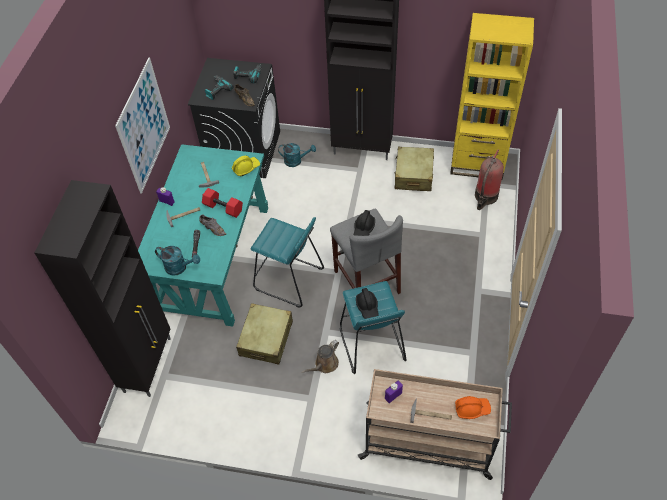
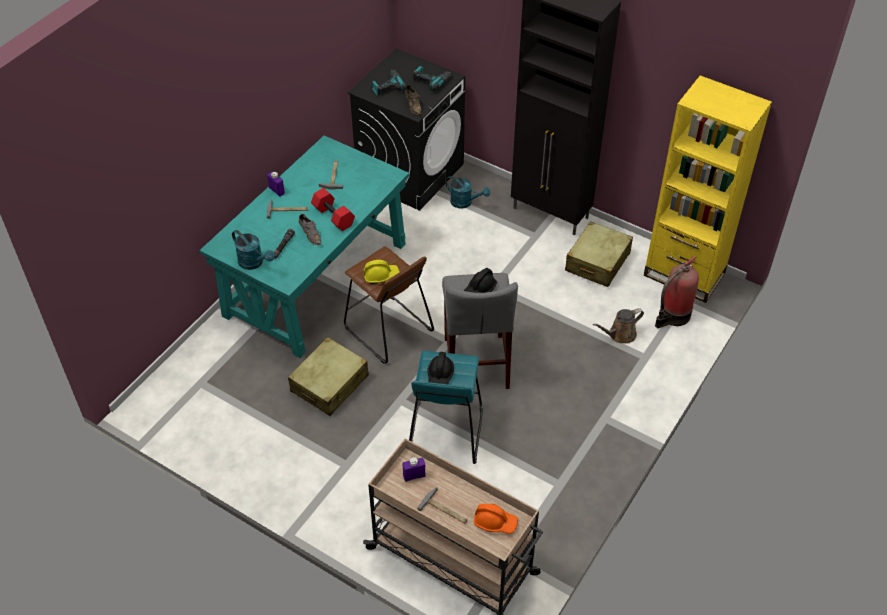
camera: 20 degrees right, 5 degrees down
(144, 126) = (273, 96): picture -> none
(148, 364) = (190, 365): black cabinet -> none
(246, 168) = (380, 182): yellow hard hat -> yellow hard hat (381, 276)
(288, 279) = (388, 330): turquoise stool -> brown stool
(325, 365) = (380, 435): brown watering can -> brown watering can (620, 335)

